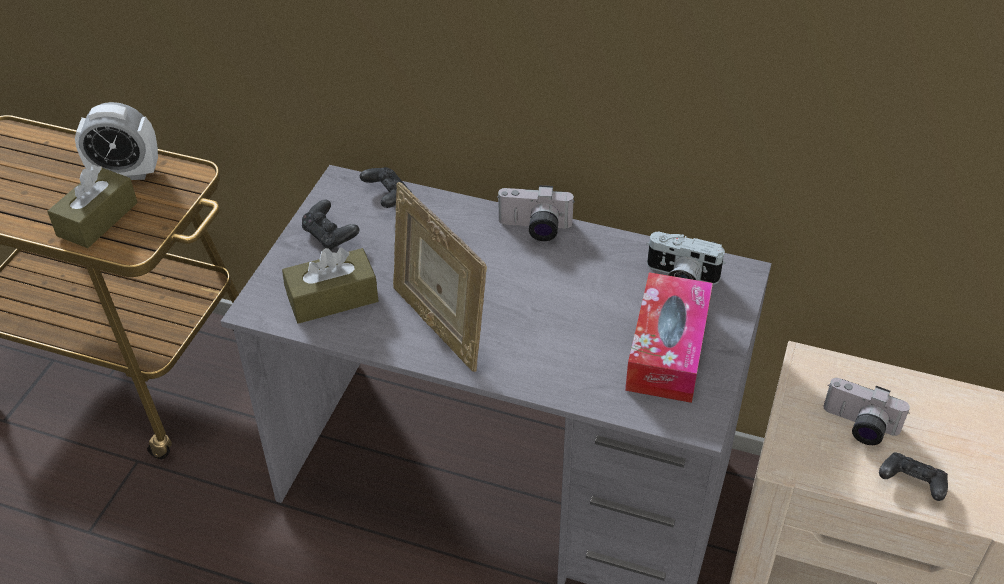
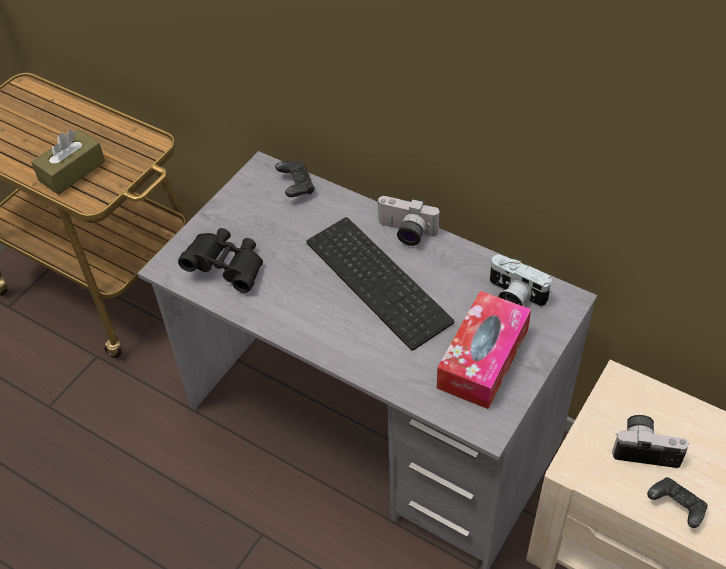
camera: 15 degrees right, 5 degrees up
(125, 173) = (104, 134): alarm clock -> none
(330, 236) = (240, 214): black game controller -> none
(332, 298) = (227, 268): brown tissue box -> black binoculars
(439, 325) = (304, 305): picture frame -> none
(523, 284) = (381, 281): none -> keyboard
(858, 427) = (646, 447): camera -> camera turned 150 degrees clockwise

